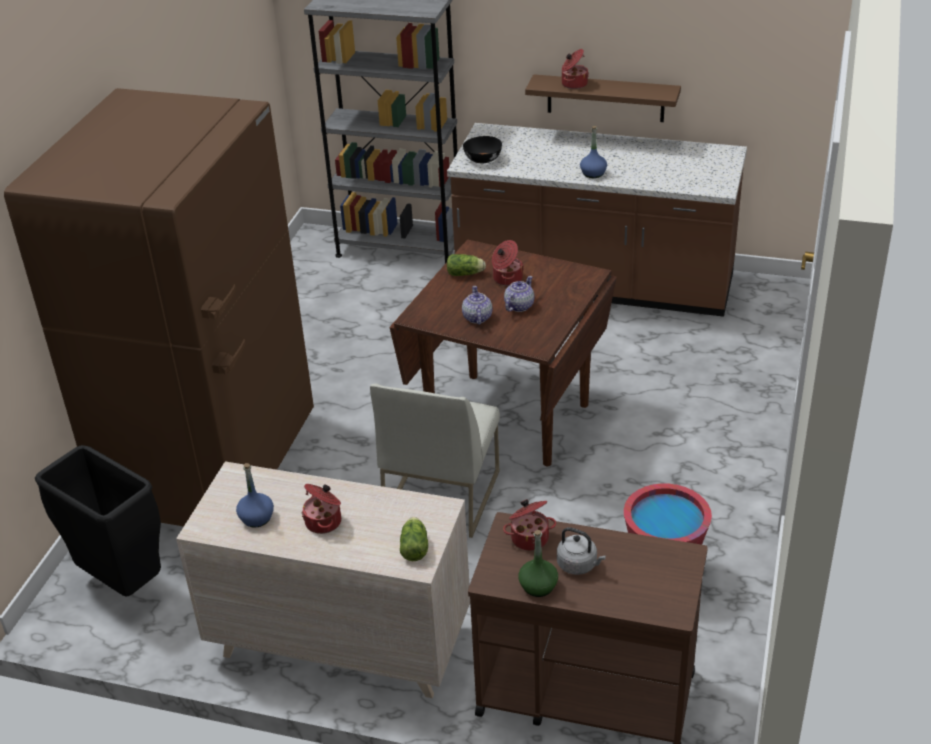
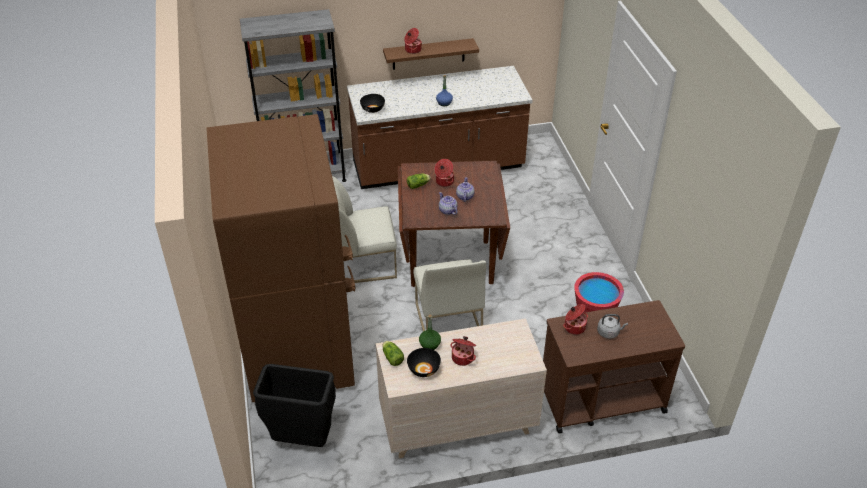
camera: 30 degrees left, 5 degrees up
(257, 518) = (424, 369): blue bottle -> black bowl
(390, 382) = (365, 262): none -> white chair
(414, 546) = (522, 353): lettuce -> lettuce (392, 357)
(538, 586) = (599, 351): green bottle -> green bottle (430, 344)

